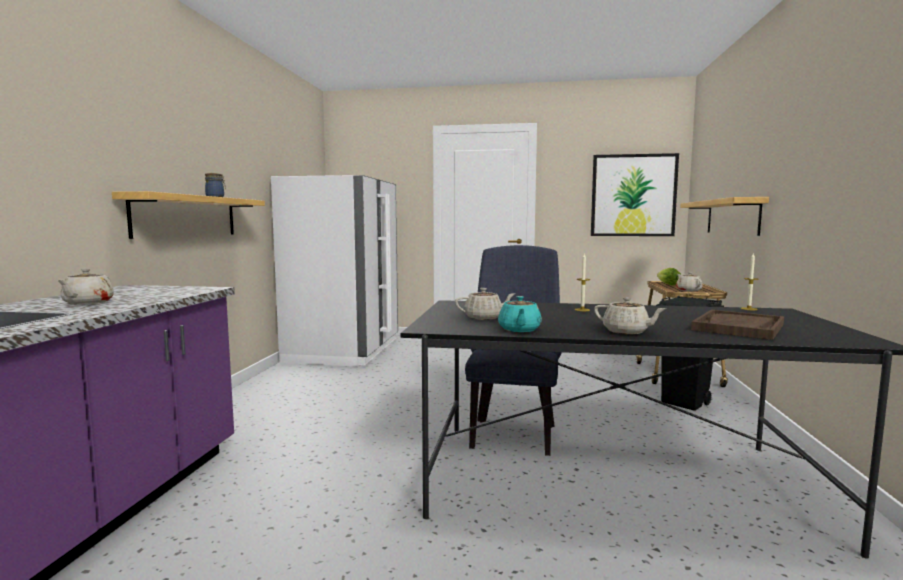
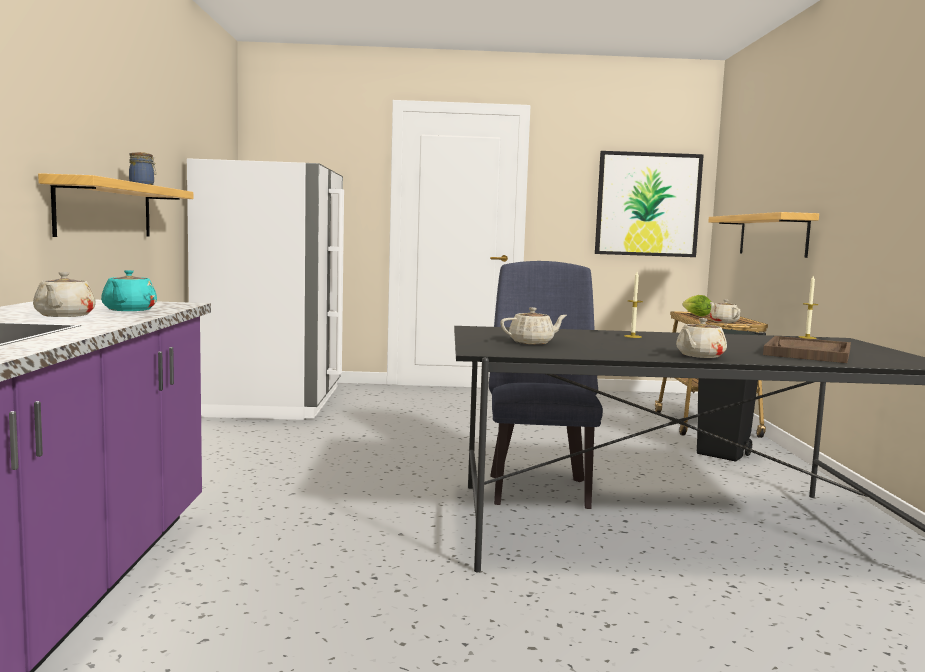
camera: 10 degrees left, 0 degrees up
(519, 330) = (585, 353): turquoise teapot -> turquoise teapot (129, 310)
(626, 331) = (699, 356): beige teapot -> beige teapot turned 105 degrees clockwise

